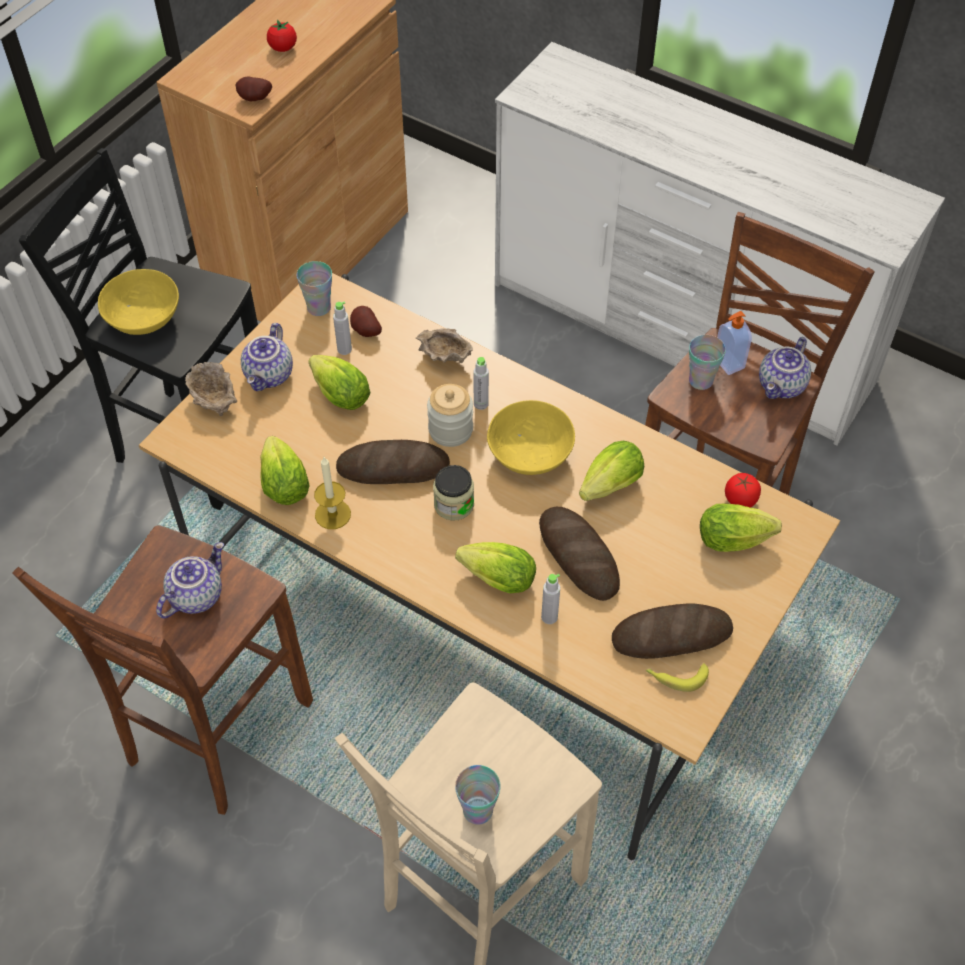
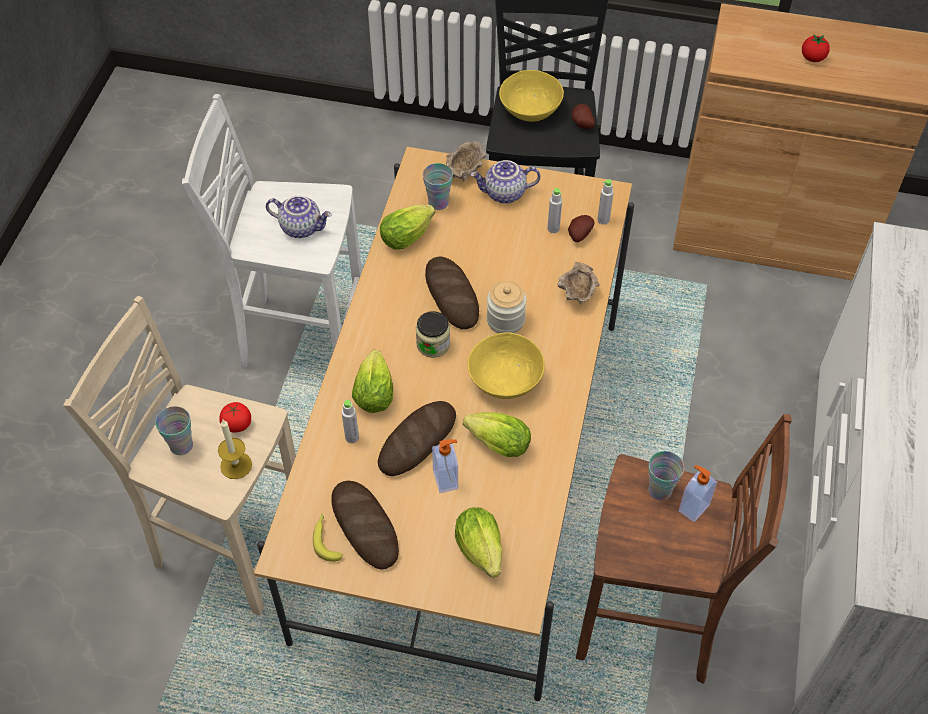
camera: 70 degrees right, 0 degrees up
(213, 733) = (300, 338): brown stool -> white stool
(255, 99) = (740, 63): potato -> potato (581, 124)
(319, 307) = (587, 199): cup -> cup (438, 203)
(332, 514) = (392, 274): candle -> candle (236, 465)
(337, 393) = (507, 239): lettuce -> none
(481, 404) = (542, 332): grey bottle -> grey bottle (603, 220)
(637, 544) = (446, 479): none -> soap dispenser
(740, 499) = (527, 546): tomato -> tomato (237, 424)
(782, 386) = (688, 559): teapot -> none

